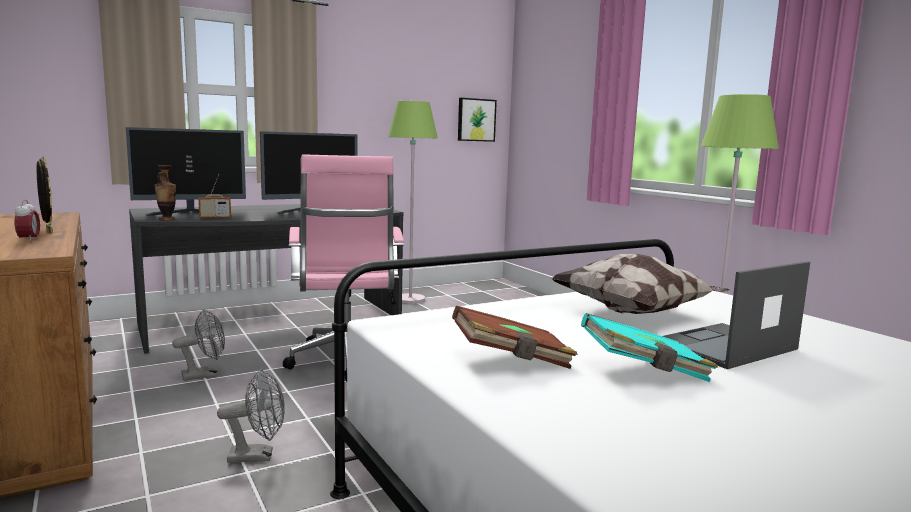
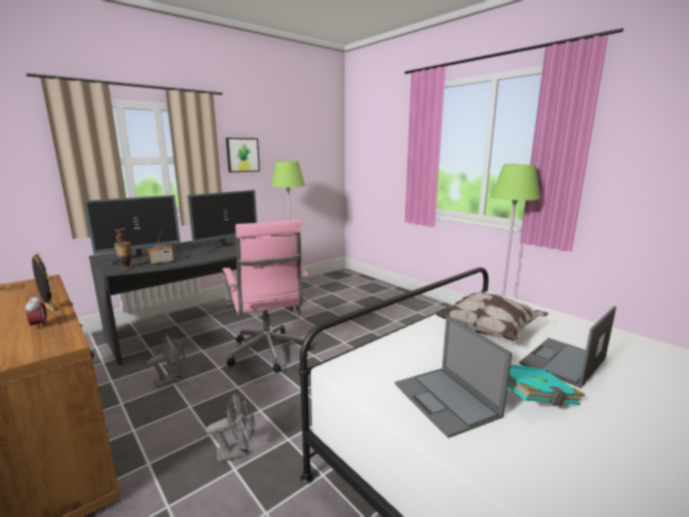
camera: 10 degrees left, 5 degrees up
(476, 120) = (324, 167): picture -> picture (242, 155)
(511, 360) = (447, 400): brown book -> laptop

